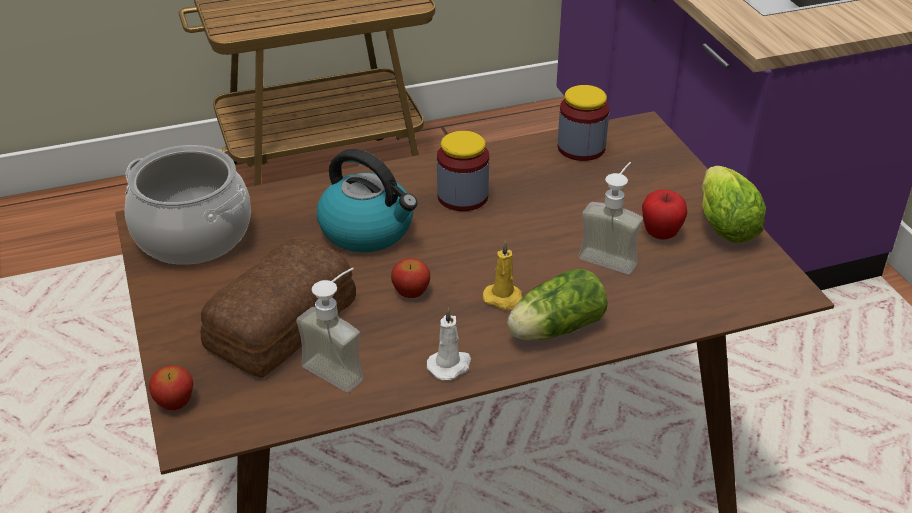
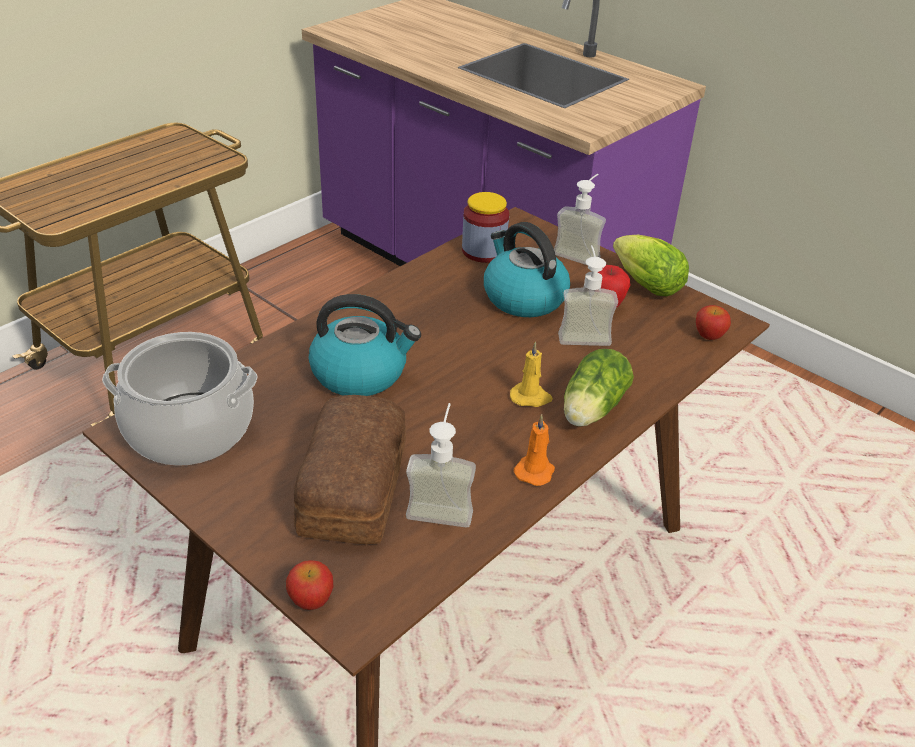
camera: 30 degrees left, 0 degrees up
(411, 292) = (447, 417): apple -> apple (709, 336)
(450, 365) = (535, 470): white candle -> orange candle
(462, 197) = (420, 319): jar -> none
(581, 203) = (523, 297): none -> kettle
(681, 174) = (580, 253): none -> soap dispenser

